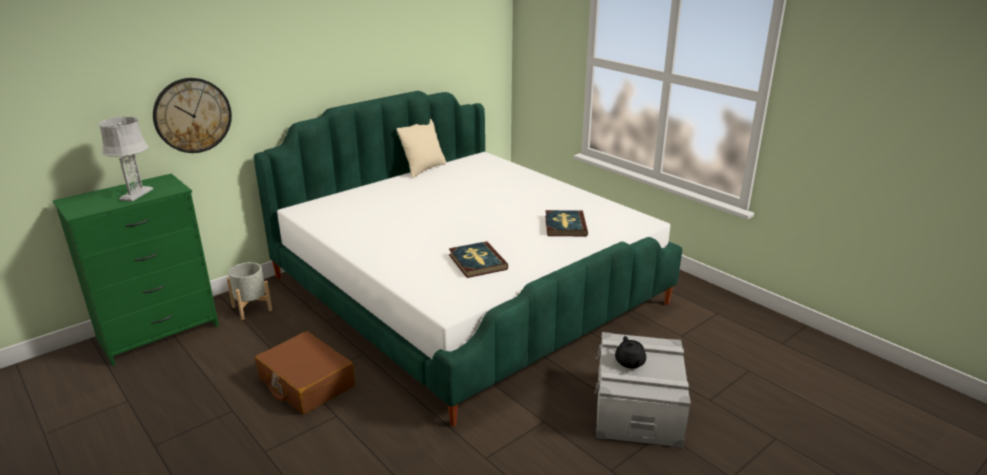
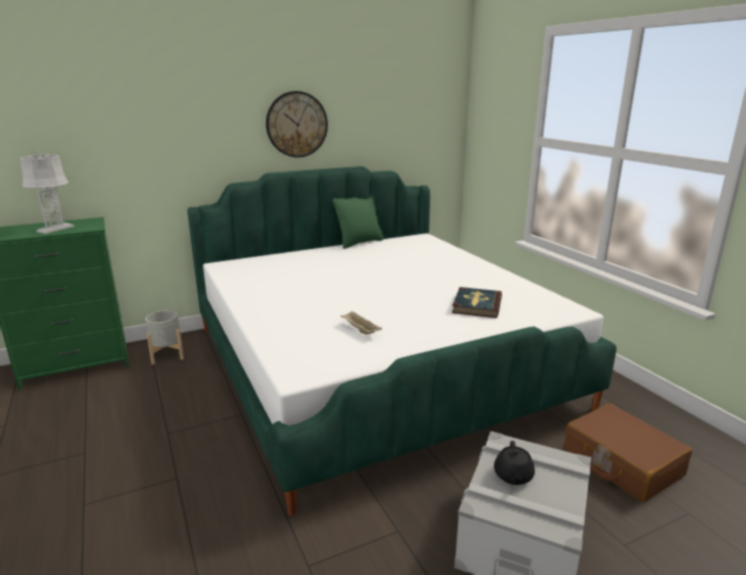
camera: 15 degrees right, 5 degrees down
(192, 115) = (129, 165): wall clock -> wall clock (296, 124)
(306, 383) = (169, 436): brown suitcase -> brown suitcase (621, 462)
(423, 169) = (359, 242): beige pillow -> green pillow
(477, 262) = (360, 330): book -> beige tray

